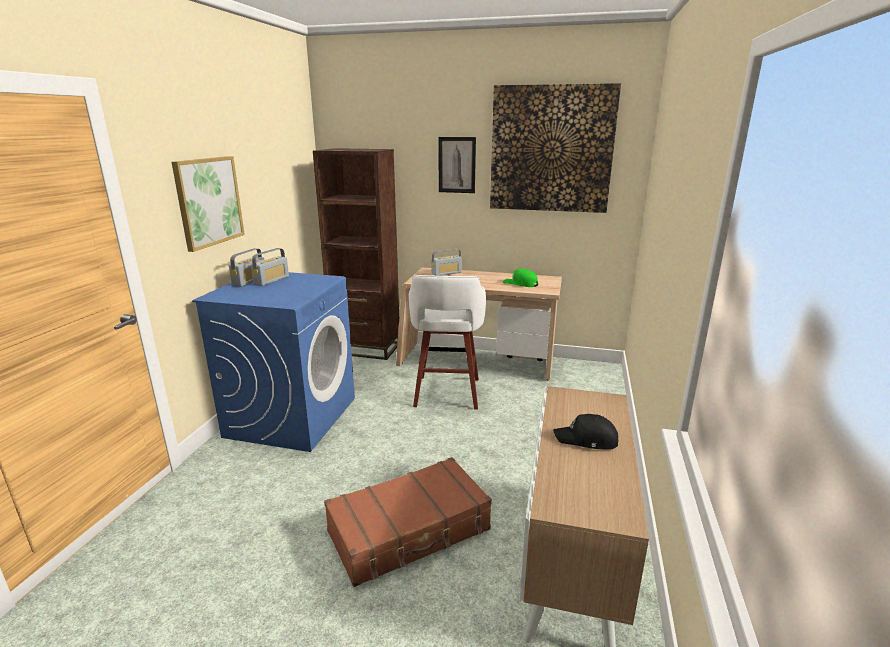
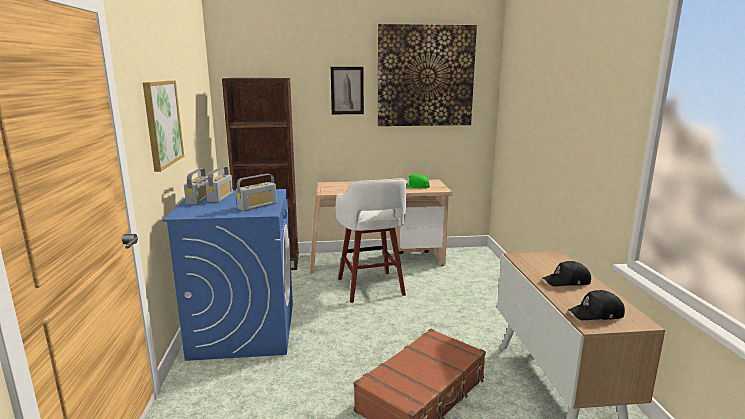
camera: 20 degrees left, 5 degrees down
(446, 273) = (345, 184): radio -> radio (257, 206)
(576, 494) = (597, 314): none -> black cap

